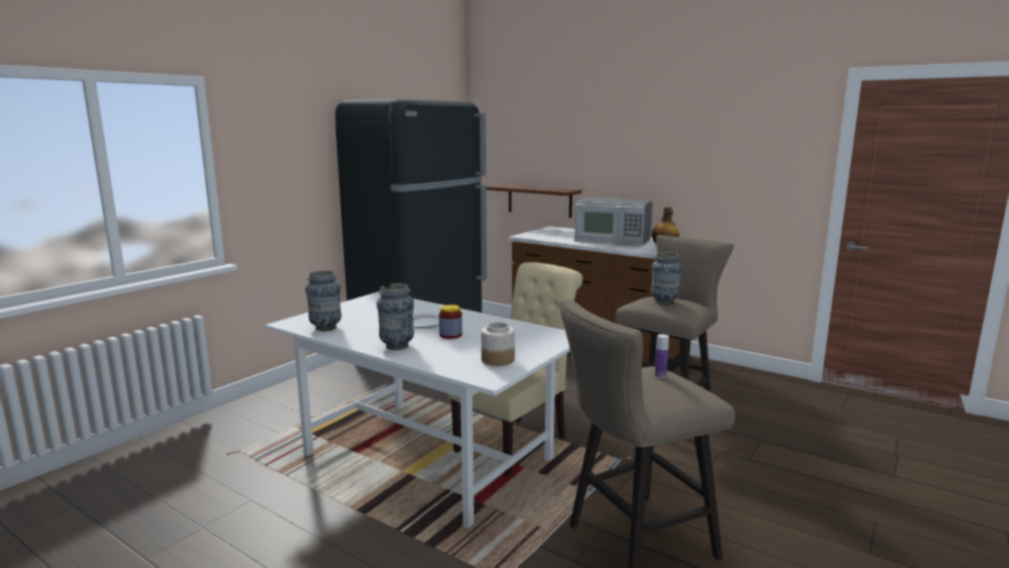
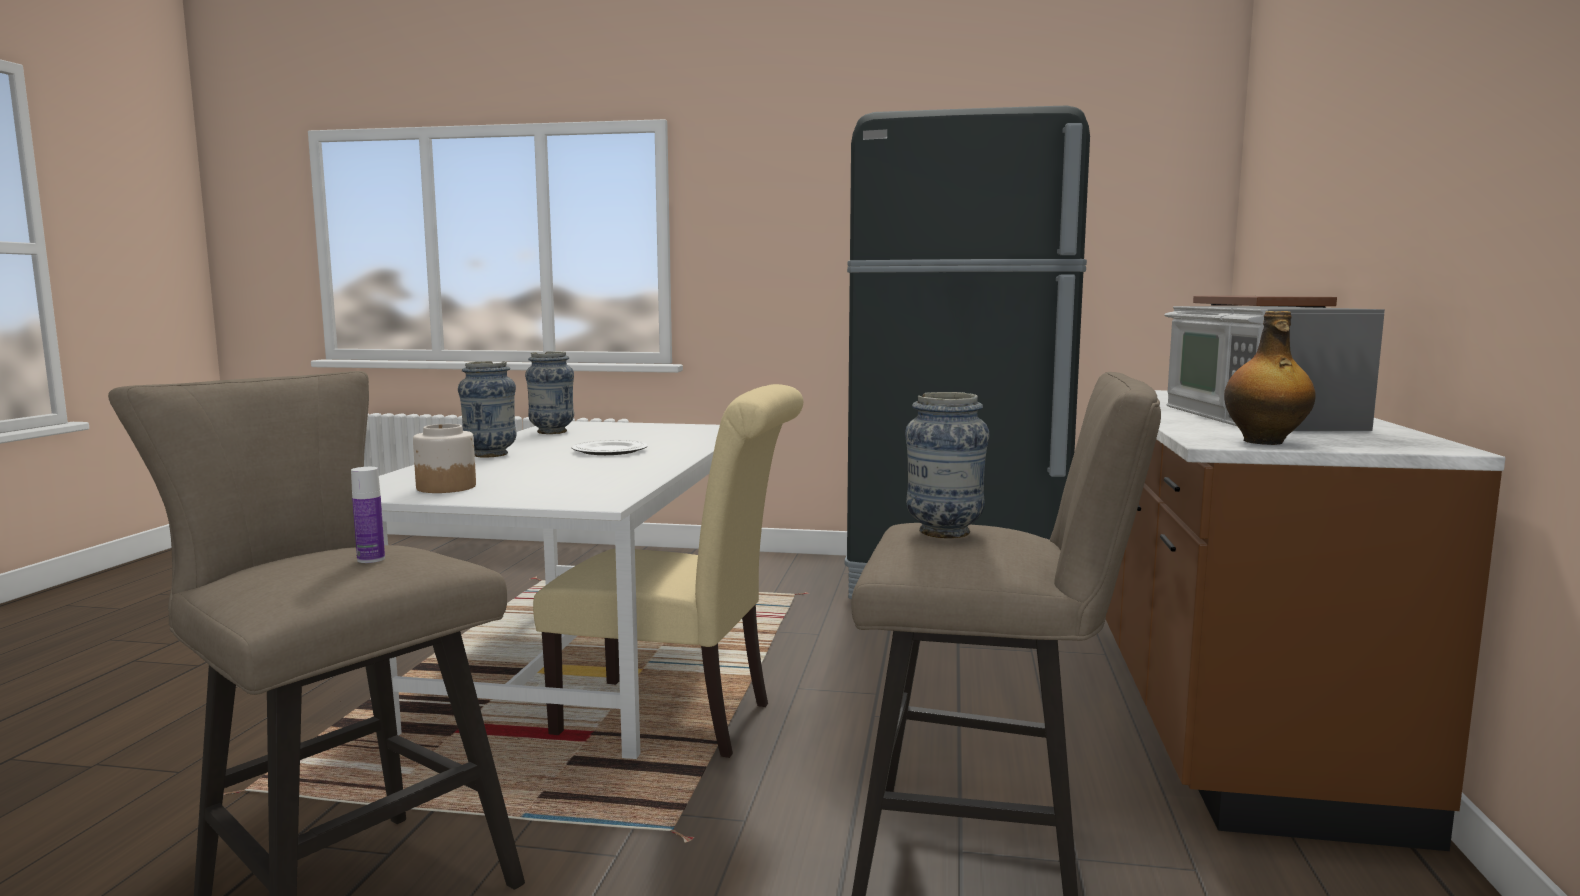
camera: 65 degrees right, 5 degrees down
(450, 335) = (557, 463): jar -> none

